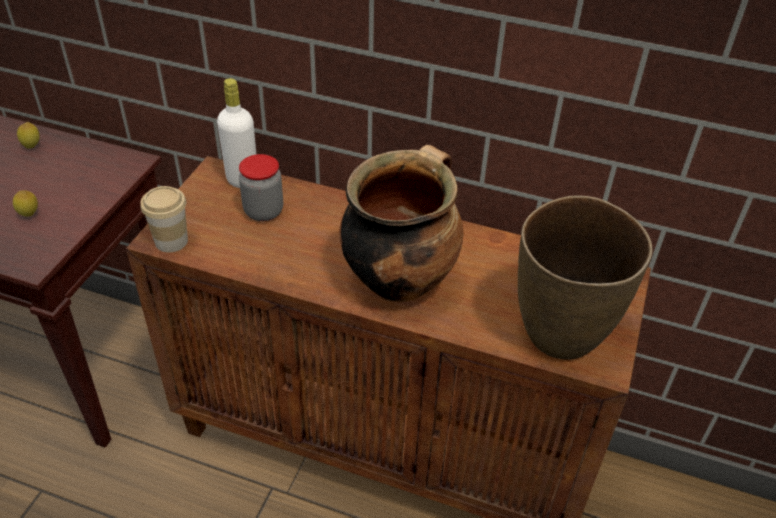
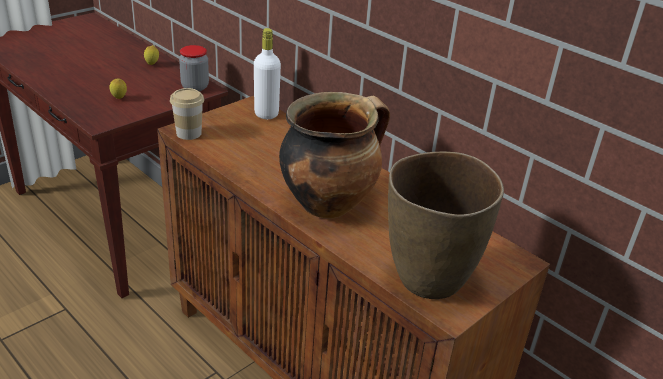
camera: 25 degrees right, 10 degrees down
(263, 211) = (265, 135): jar -> jar (195, 87)

